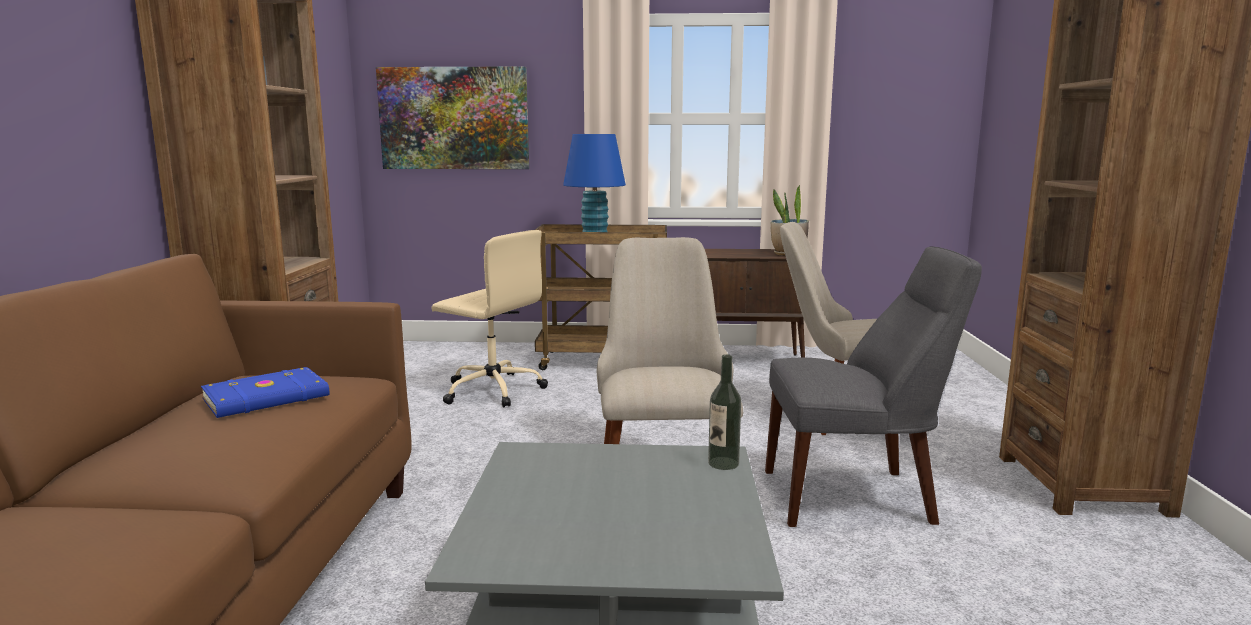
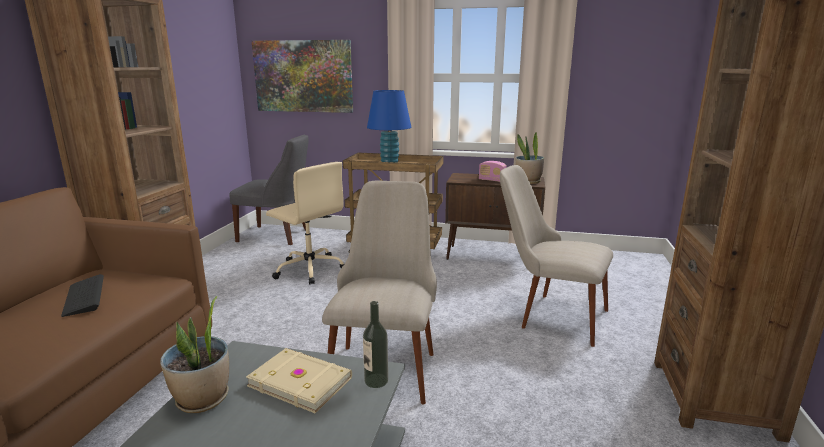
camera: 10 degrees right, 5 degrees up
(267, 398) = (84, 296): blue book -> keyboard
(513, 497) = (203, 399): none -> potted plant
(628, 471) = (300, 381): none -> beige book
(739, 254) = (492, 180): none -> radio
(855, 497) = (521, 390): grey chair -> grey chair (277, 236)

